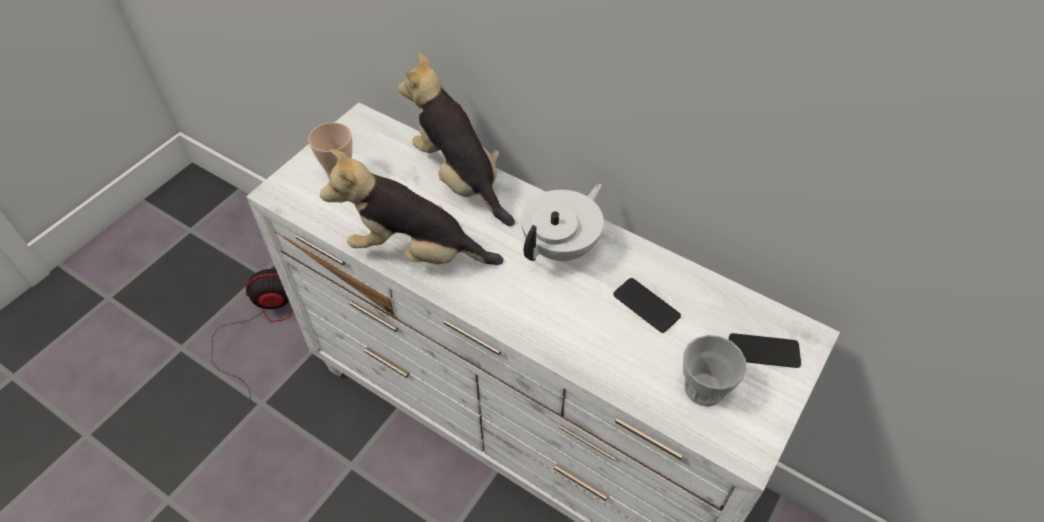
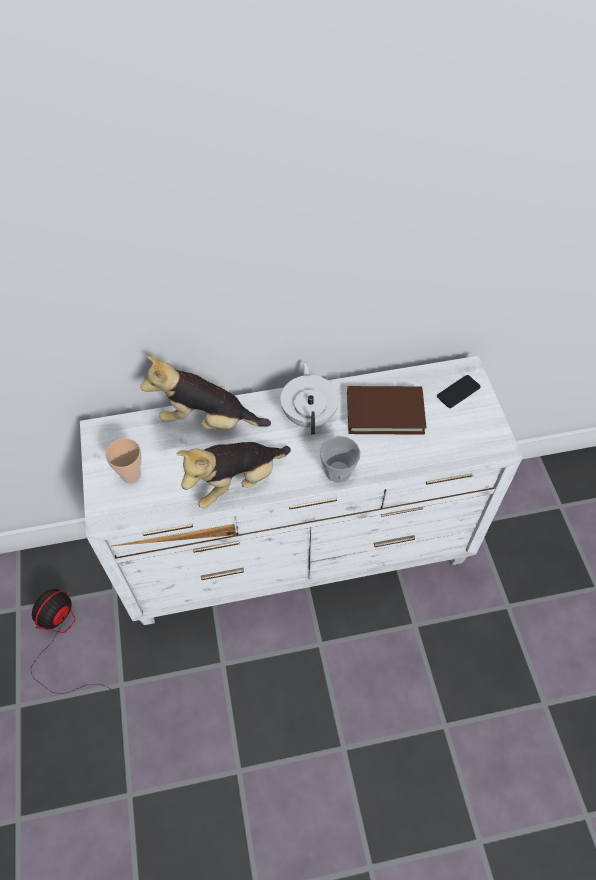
camera: 45 degrees left, 5 degrees up
(646, 305) = (385, 412): phone -> brown book
(704, 388) = (453, 432): cup -> cup (338, 471)

